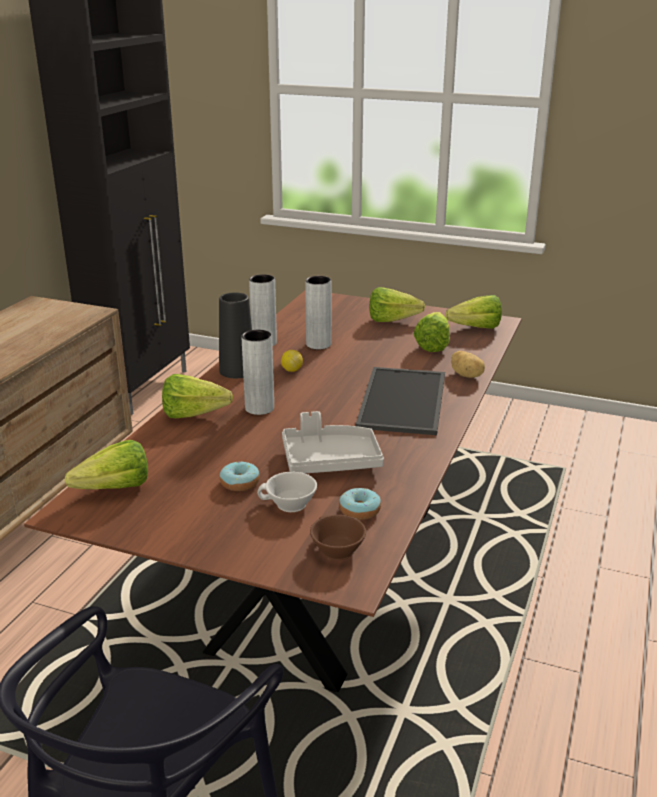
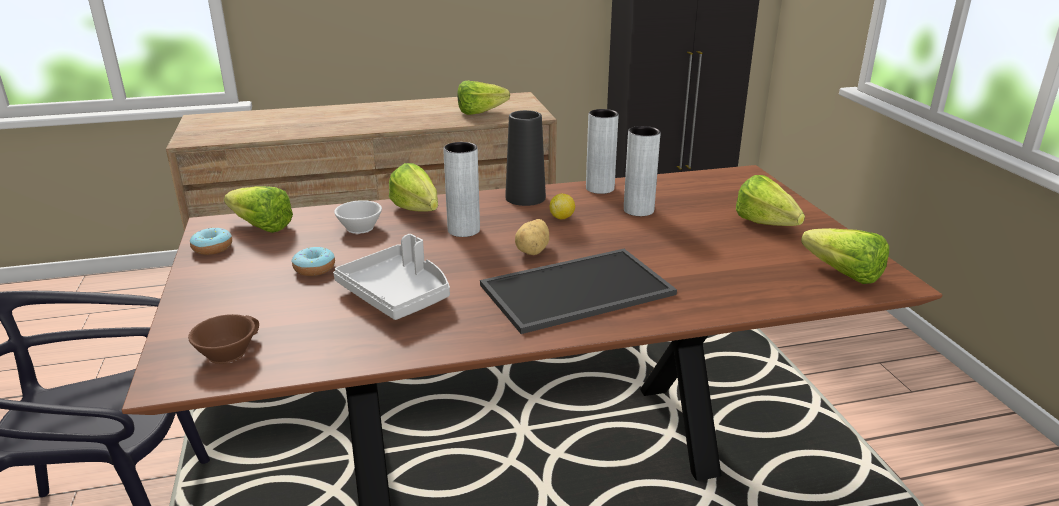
camera: 55 degrees right, 0 degrees up
(289, 505) = (294, 303): white cup -> white cup (357, 227)
(359, 510) = (311, 341): donut -> donut (212, 248)
(435, 343) = (751, 264): lettuce -> lettuce (485, 112)
(467, 375) = (700, 307): potato -> potato (534, 251)

